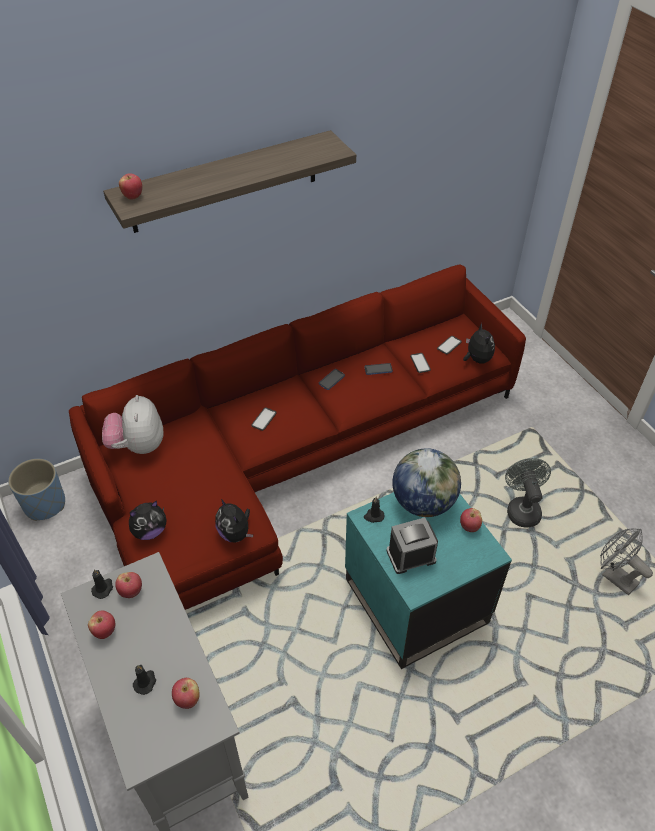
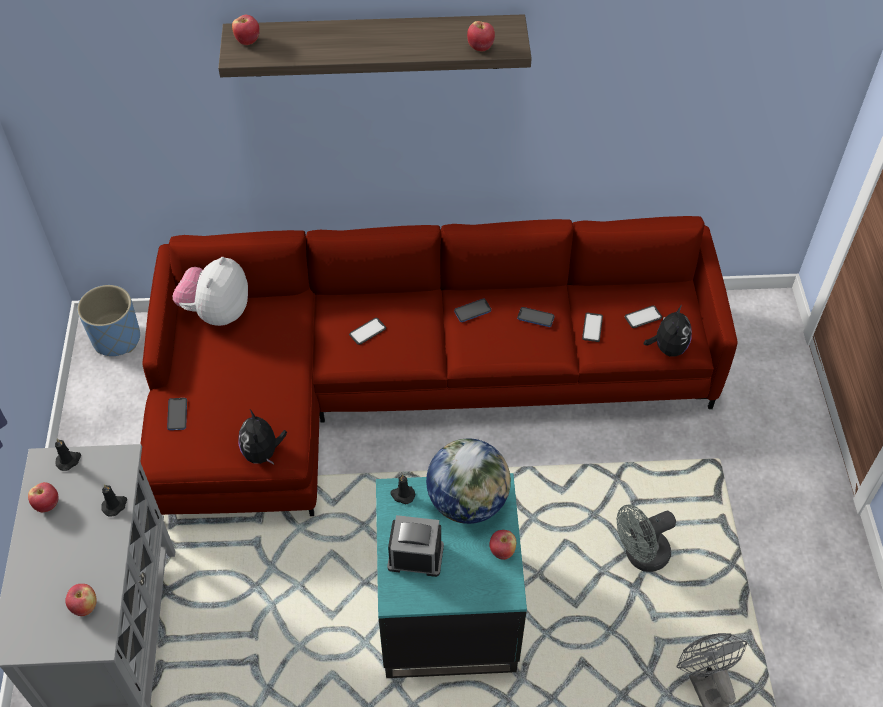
camera: 25 degrees right, 5 degrees up
(131, 591) = (93, 475): apple -> apple (480, 47)
(145, 682) = (56, 572): black candle -> black candle (115, 505)
(150, 531) = (177, 414): plush toy -> phone
(522, 509) = (640, 556): grey fan -> grey fan turned 135 degrees counterclockwise

